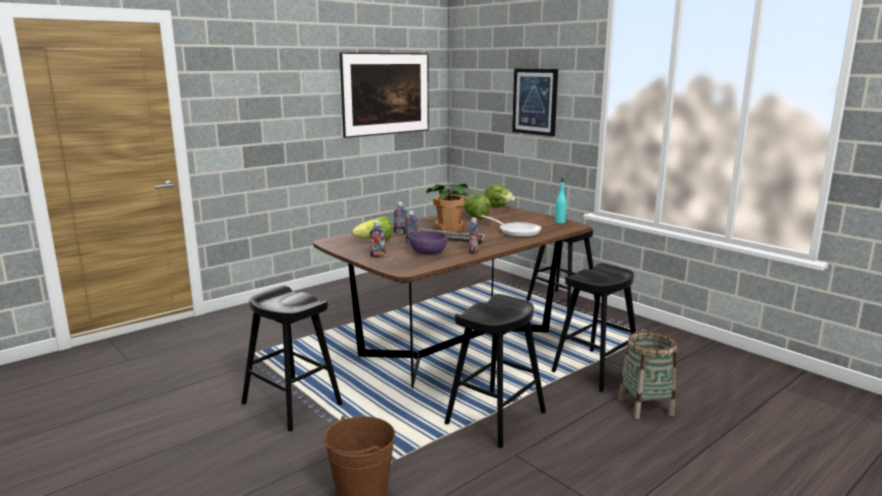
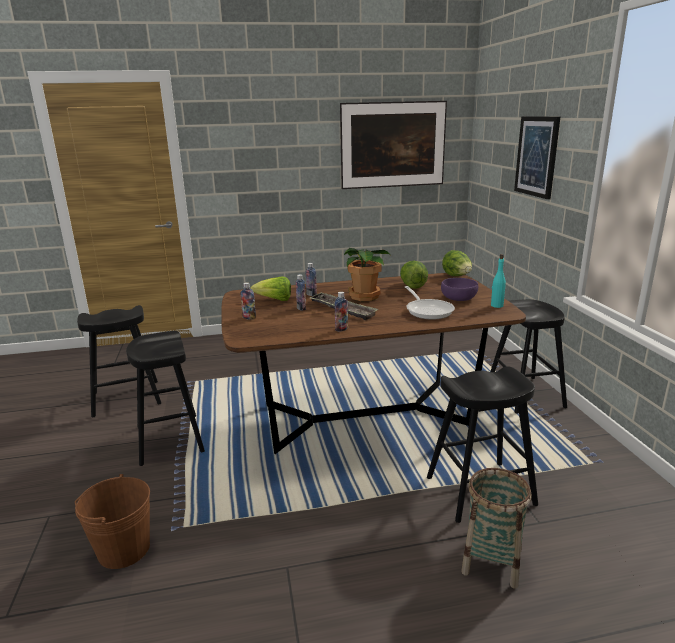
camera: 30 degrees right, 5 degrees up
(428, 252) = (299, 321): purple bowl -> purple bowl (458, 298)
(496, 417) = (314, 514): black stool -> black stool (126, 398)

